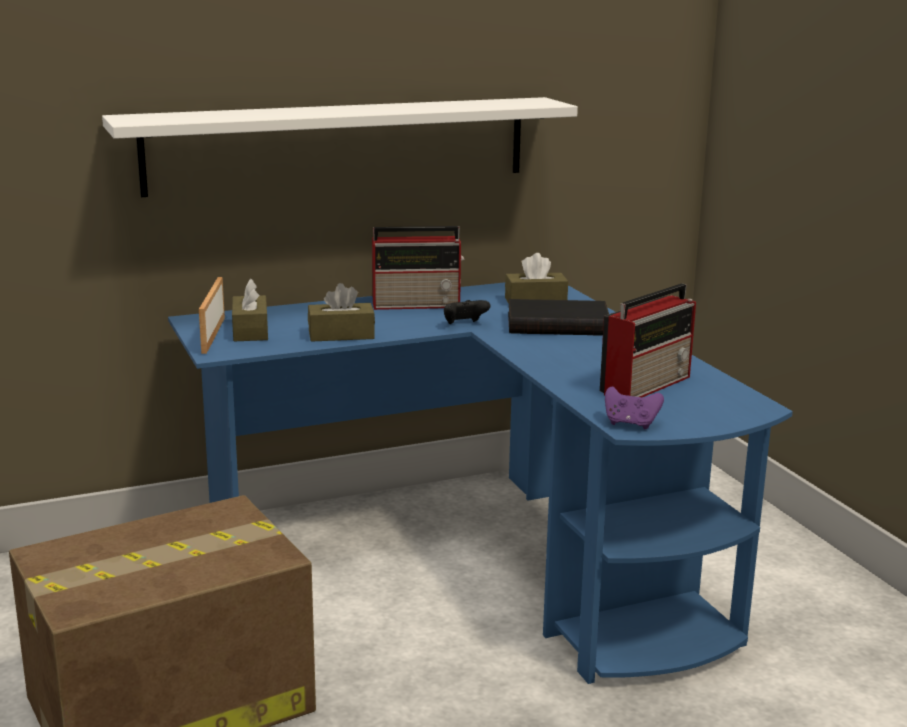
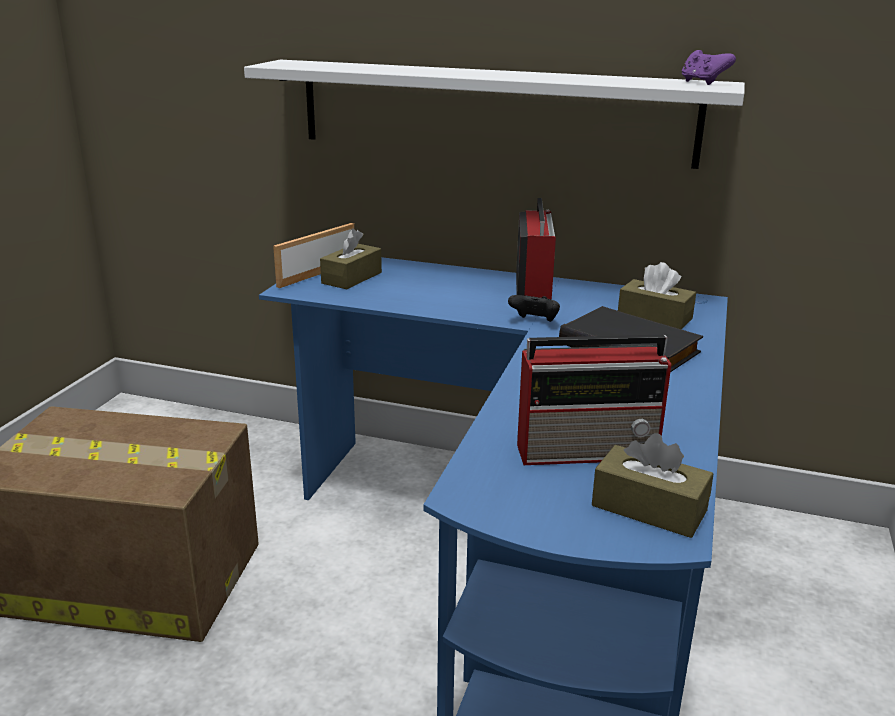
camera: 40 degrees right, 5 degrees up
(341, 335) = (410, 301): brown tissue box -> brown tissue box (649, 508)
(418, 304) = (534, 290): radio -> radio turned 120 degrees counterclockwise
(630, 424) = (474, 492): purple game controller -> purple game controller (703, 83)

